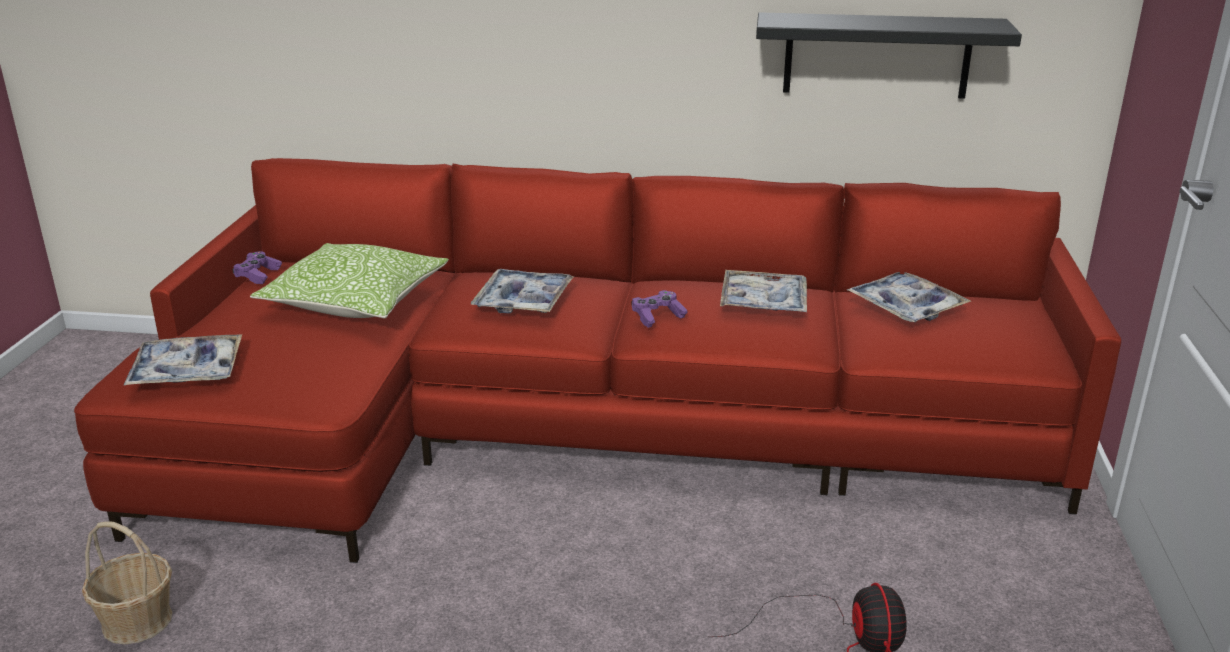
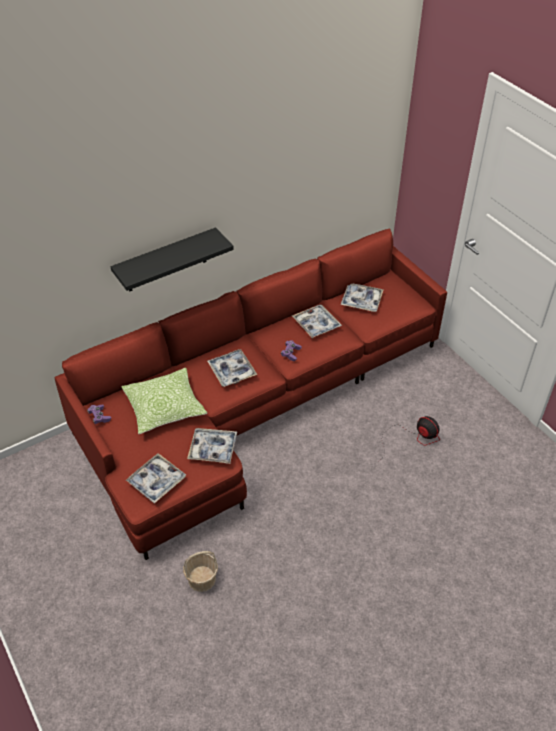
camera: 40 degrees left, 20 degrees up
(333, 375) = (213, 449): none -> tray
(877, 55) = (317, 202): black shelf -> black shelf (166, 261)

